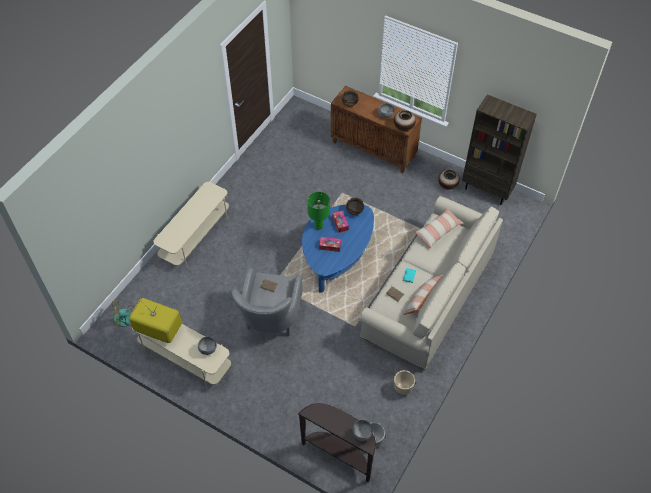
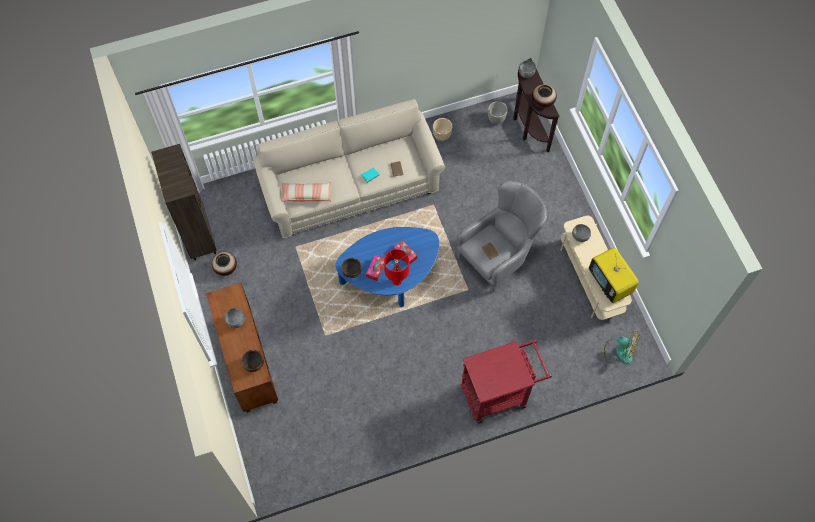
camera: 140 degrees left, 10 degrees up
(195, 236) = (499, 393): beige tv stand -> red cart
(318, 226) = (397, 280): green table lamp -> red table lamp
(403, 128) = (235, 294): vase -> vase (542, 102)
(421, 300) = (381, 150): pillow -> none

